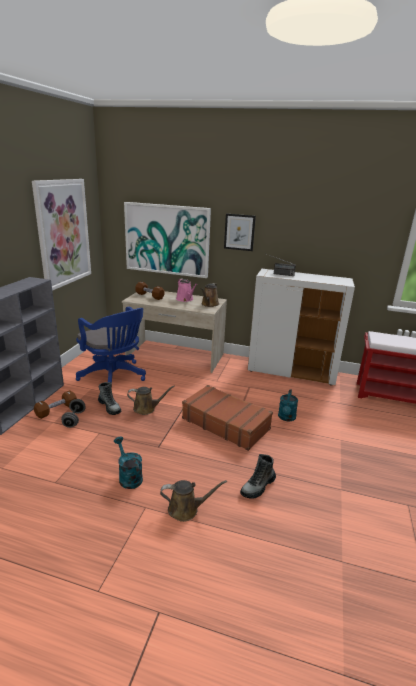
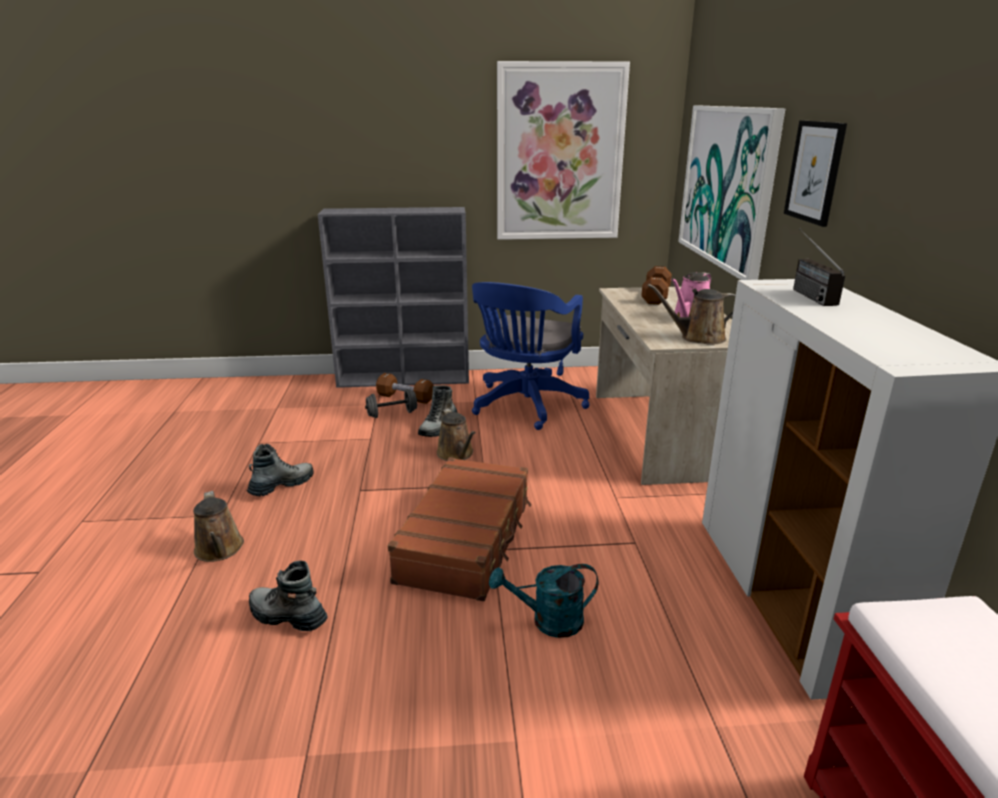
camera: 70 degrees right, 0 degrees up
(128, 476) = (282, 485): turquoise watering can -> boot

